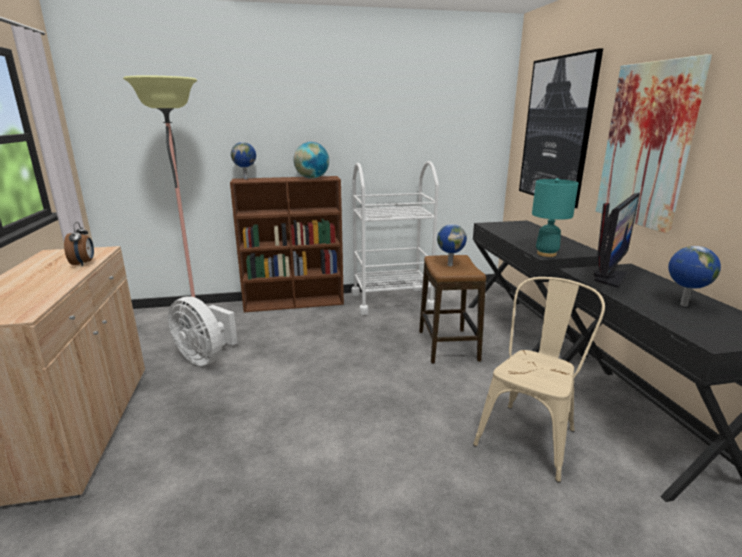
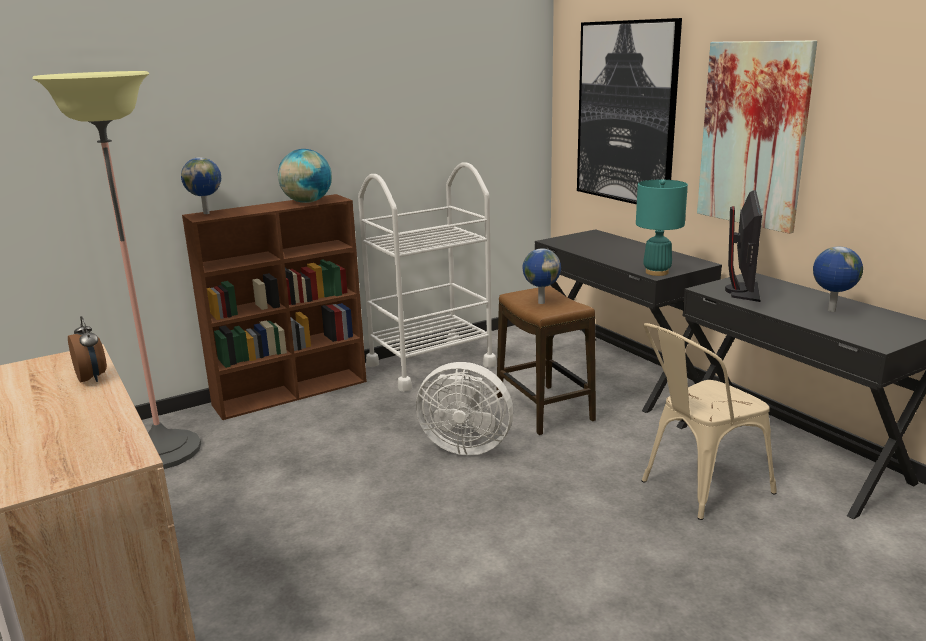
camera: 20 degrees left, 0 degrees up
(205, 358) = (220, 494): white fan -> white fan (465, 445)
(531, 434) = (697, 488): beige chair -> beige chair turned 135 degrees counterclockwise

